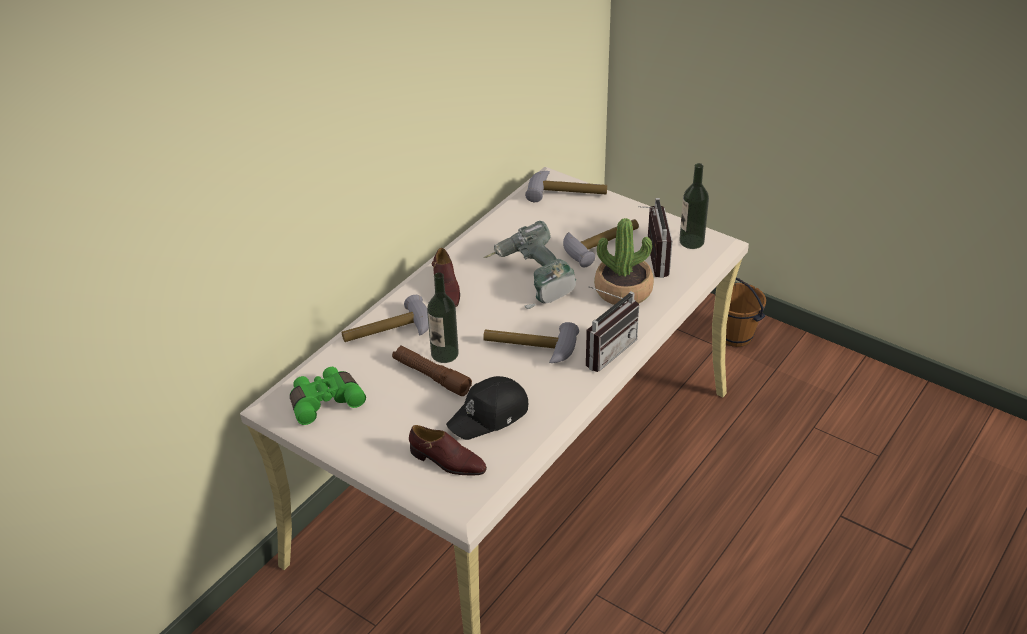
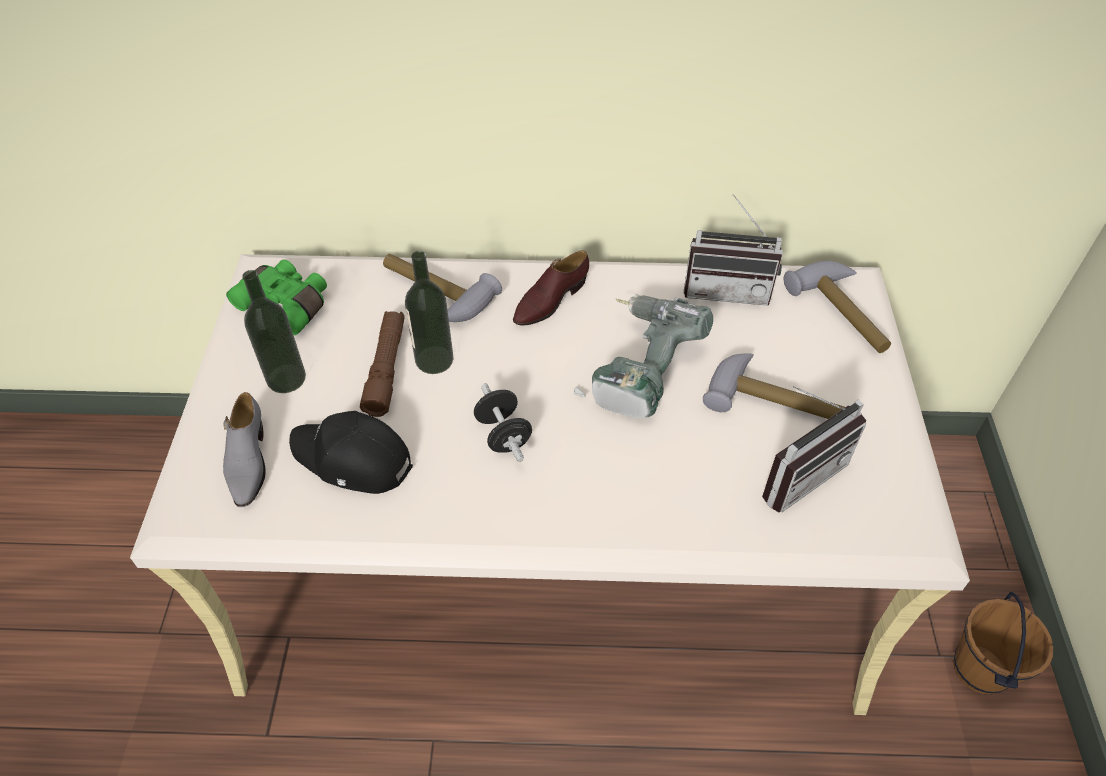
camera: 55 degrees right, 10 degrees up
(447, 461) = (248, 461): brown shoe -> grey shoe
(529, 348) = (503, 435): hammer -> black dumbbell
(605, 349) = (563, 517): radio -> radio (727, 289)
(623, 290) = (702, 475): potted plant -> none
(691, 241) = (886, 502): bottle -> bottle (286, 378)

